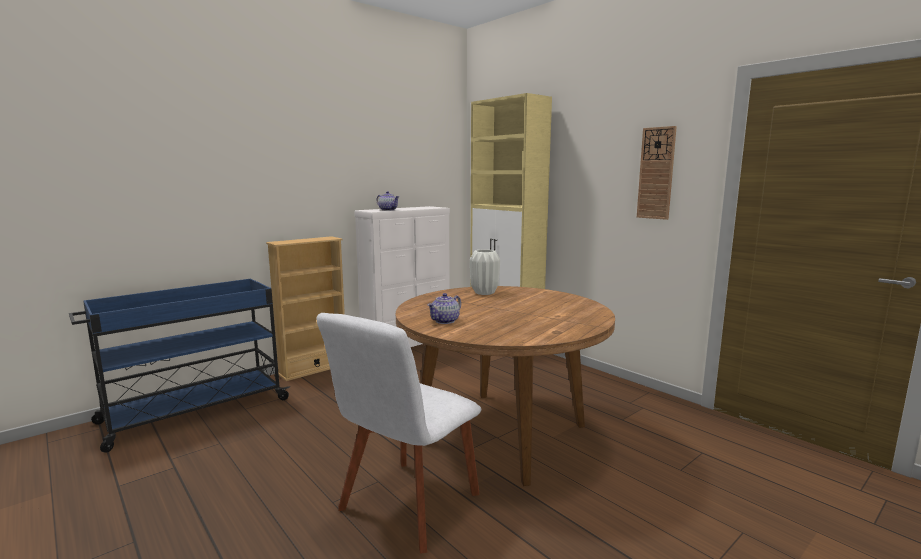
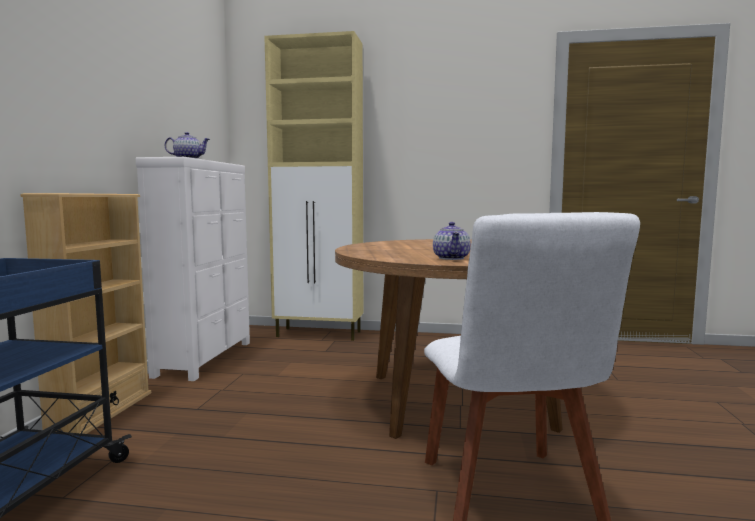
camera: 40 degrees left, 5 degrees down
(485, 293) = (393, 244): white vase -> none
(656, 173) = (487, 125): wall clock -> none

